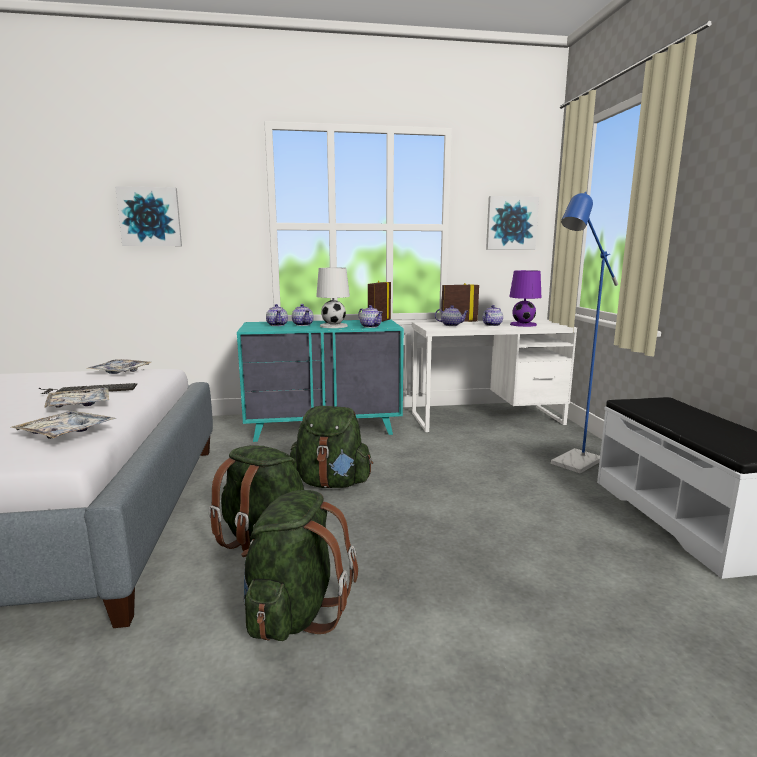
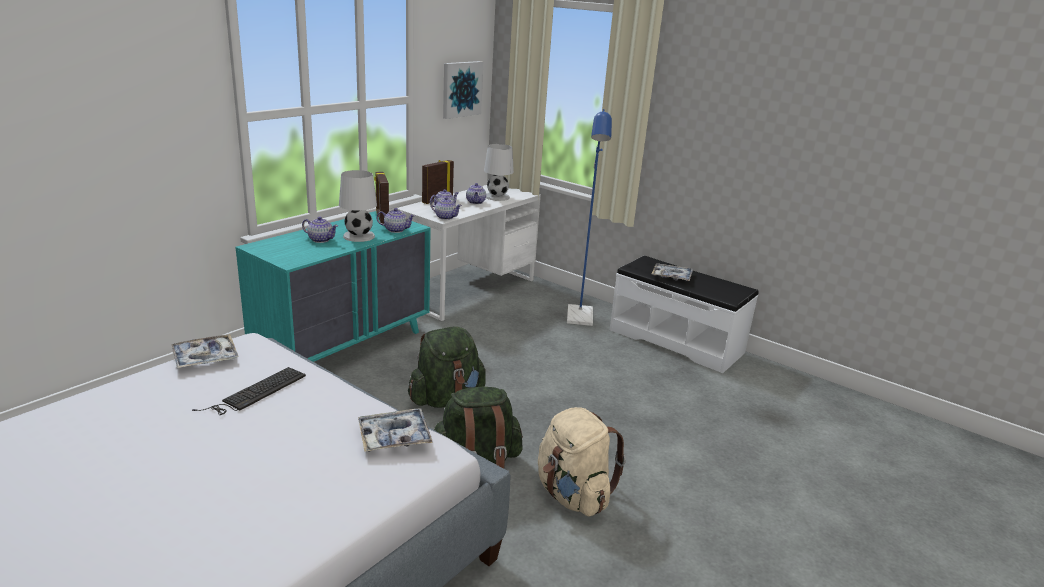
camera: 45 degrees left, 10 degrees up
(79, 404) = (305, 410): tray -> tray (671, 276)
(150, 217) = (78, 123): picture -> none
(277, 325) = (295, 246): teapot -> teapot (445, 217)
(295, 612) = (573, 495): green backpack -> beige backpack
(523, 324) = (497, 197): purple table lamp -> white table lamp

